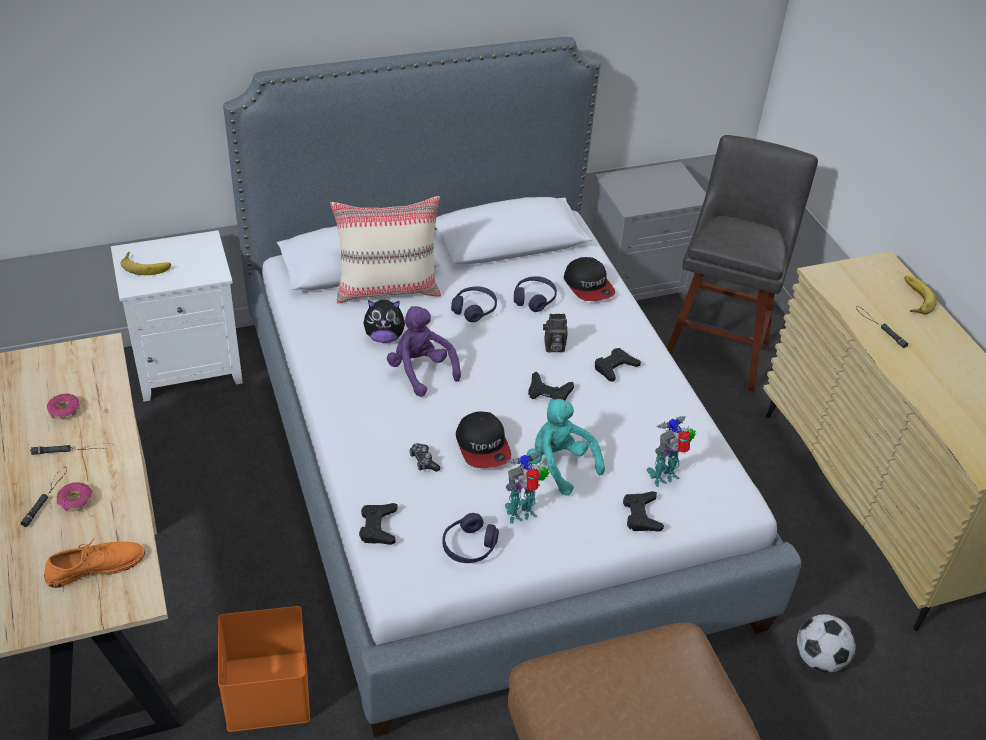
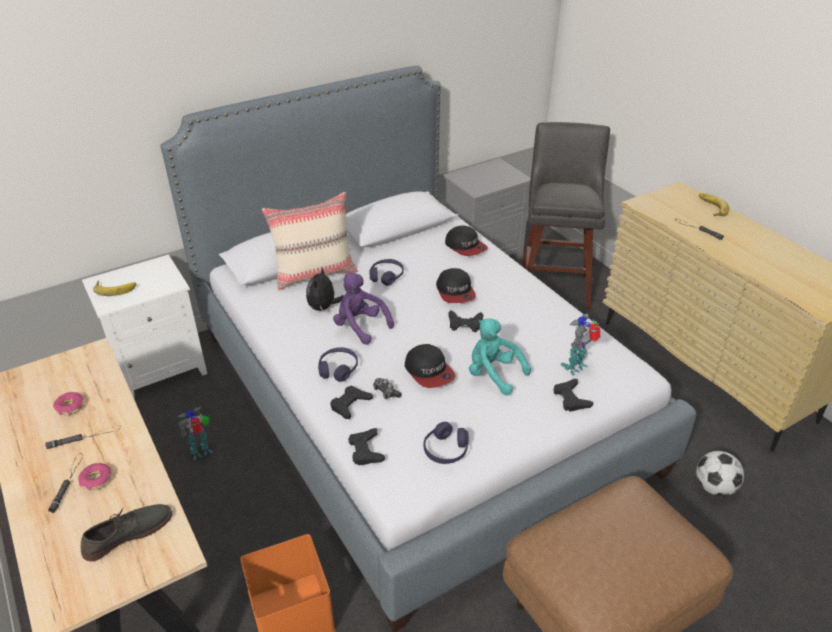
camera: 10 degrees left, 5 degrees down
(95, 566) = (128, 533): orange shoe -> grey shoe
(384, 337) = (323, 307): plush toy -> plush toy turned 120 degrees clockwise
(522, 514) = (478, 416): toy robot -> toy robot (202, 452)
(534, 299) = (429, 262): purple headphones -> purple headphones (338, 369)
(553, 347) = (455, 292): camera -> cap
(615, 367) = (507, 298): black game controller -> black game controller (350, 404)

